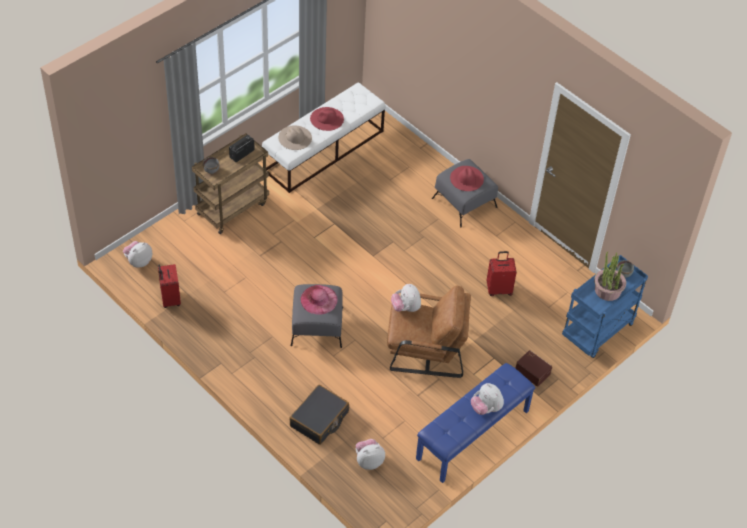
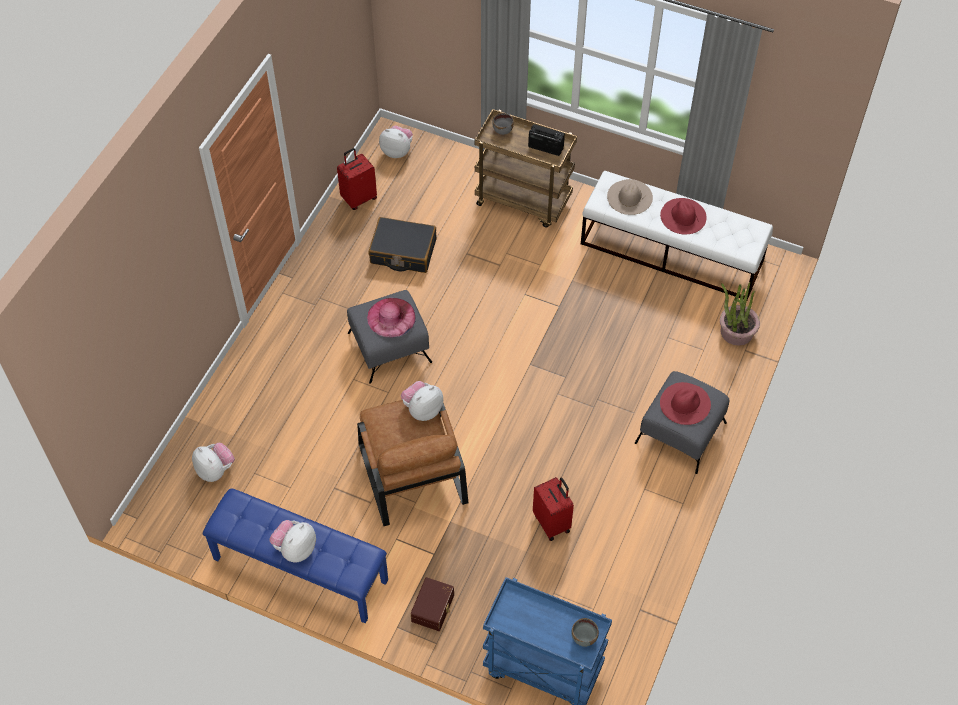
camera: 70 degrees right, 5 degrees up
(319, 419) = (254, 399): black suitcase -> black suitcase (403, 252)
(607, 290) = (540, 625): potted plant -> potted plant (736, 331)

